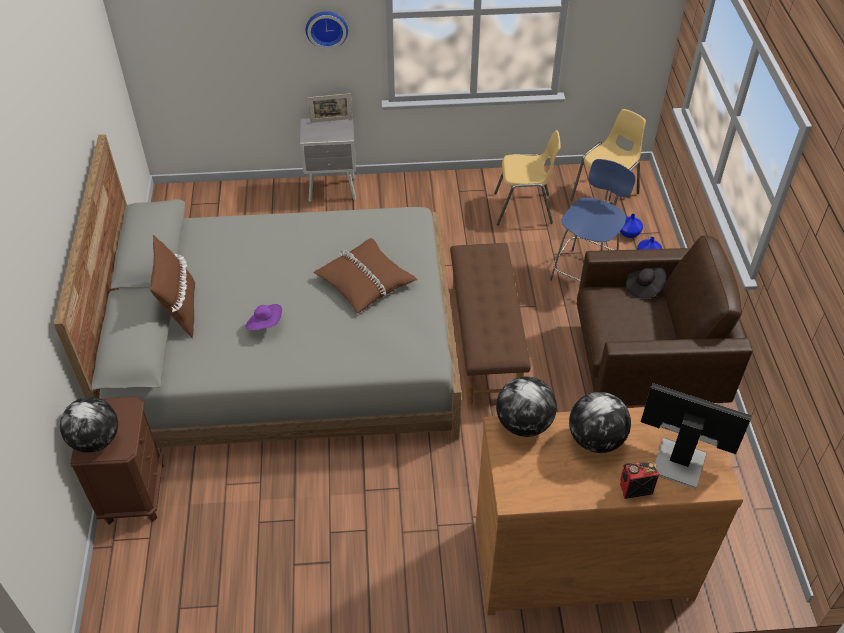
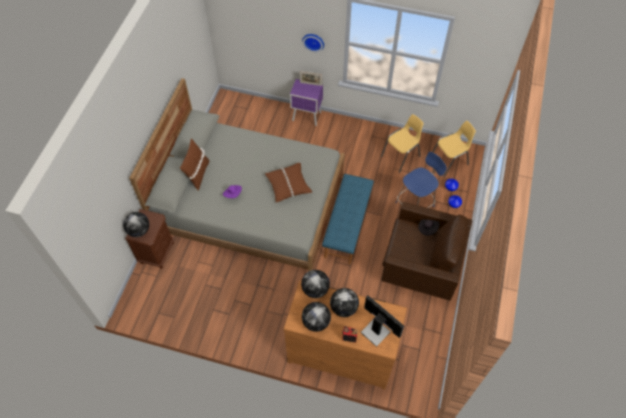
camera: 20 degrees right, 10 degrees up
(333, 190) = (307, 117): grey nightstand -> purple nightstand
(484, 340) = (346, 226): brown bench -> blue bench
(524, 209) = (401, 156): yellow chair -> yellow chair turned 60 degrees counterclockwise
(556, 481) = (316, 322): none -> globe

